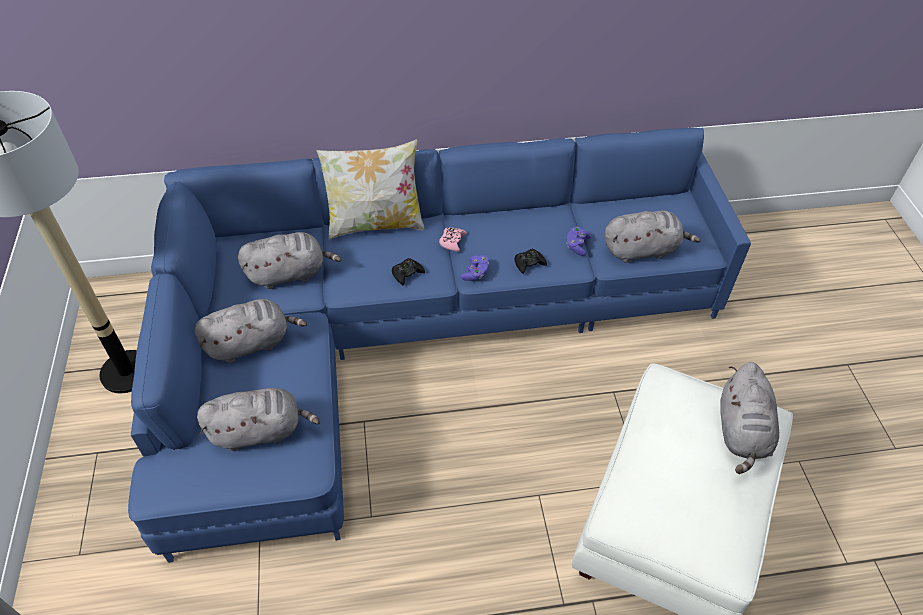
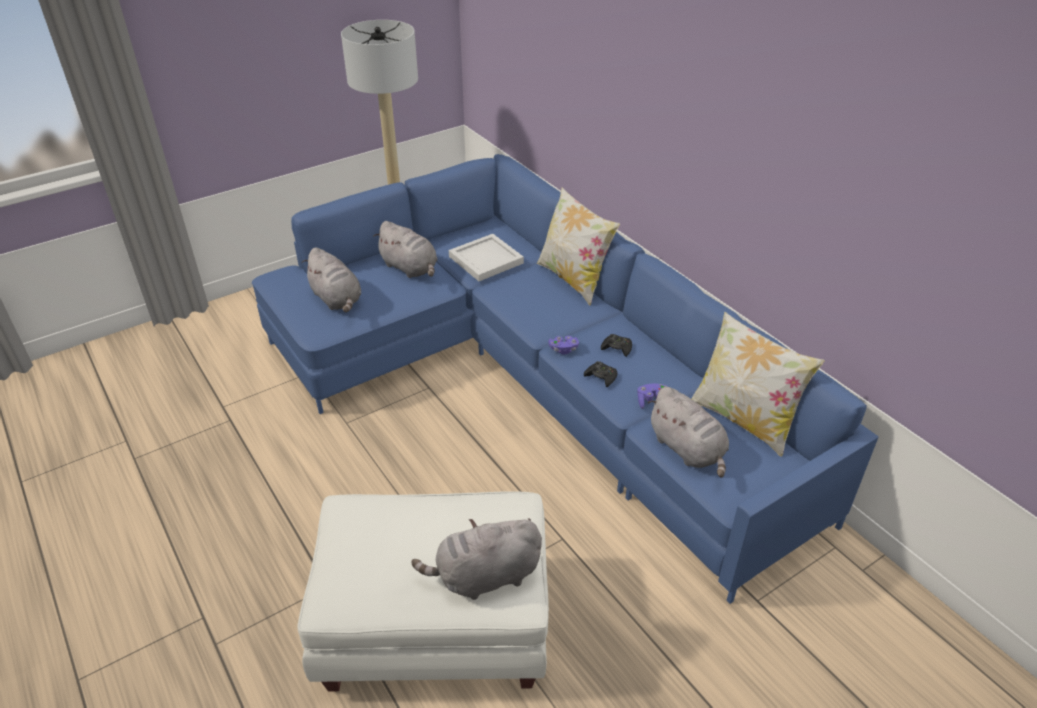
camera: 65 degrees right, 10 degrees down
(290, 274) = (487, 260): grey plush toy -> white tray
(407, 274) = (532, 313): black game controller -> black game controller (617, 348)
(452, 241) = (590, 325): pink game controller -> none
(625, 205) = (743, 420): none -> pillow

